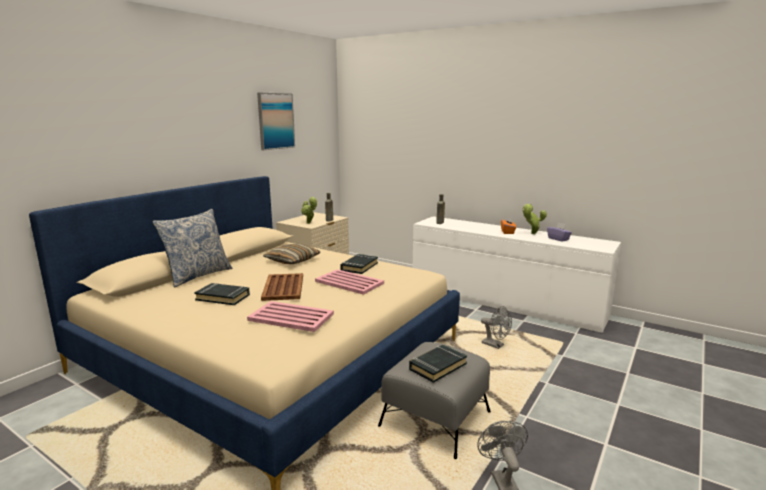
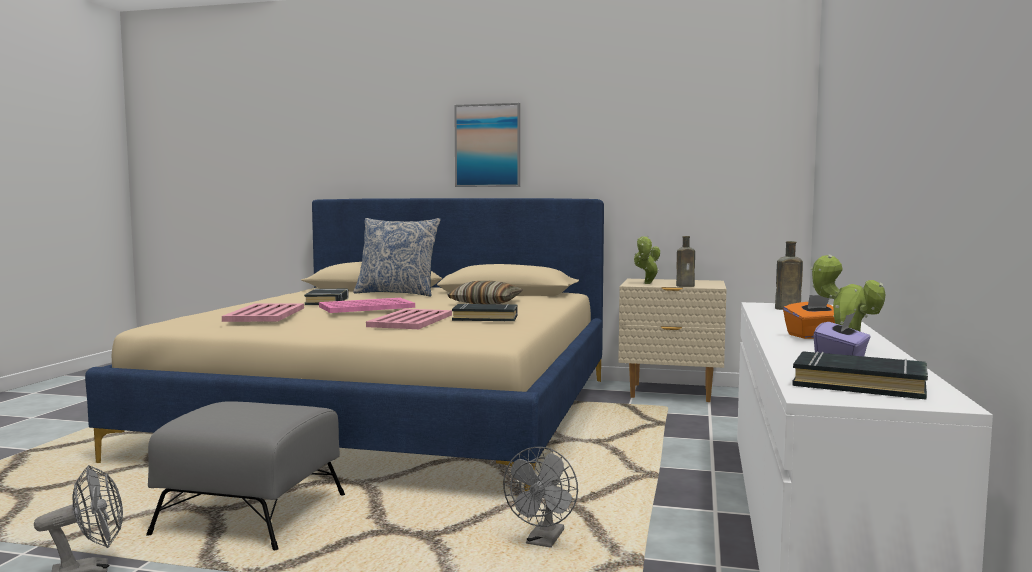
camera: 70 degrees right, 10 degrees down
(275, 121) = (645, 117): picture -> picture (488, 145)
(283, 288) = (365, 307): brown tray -> pink tray
(437, 366) = (229, 411): black book -> black book (859, 384)

